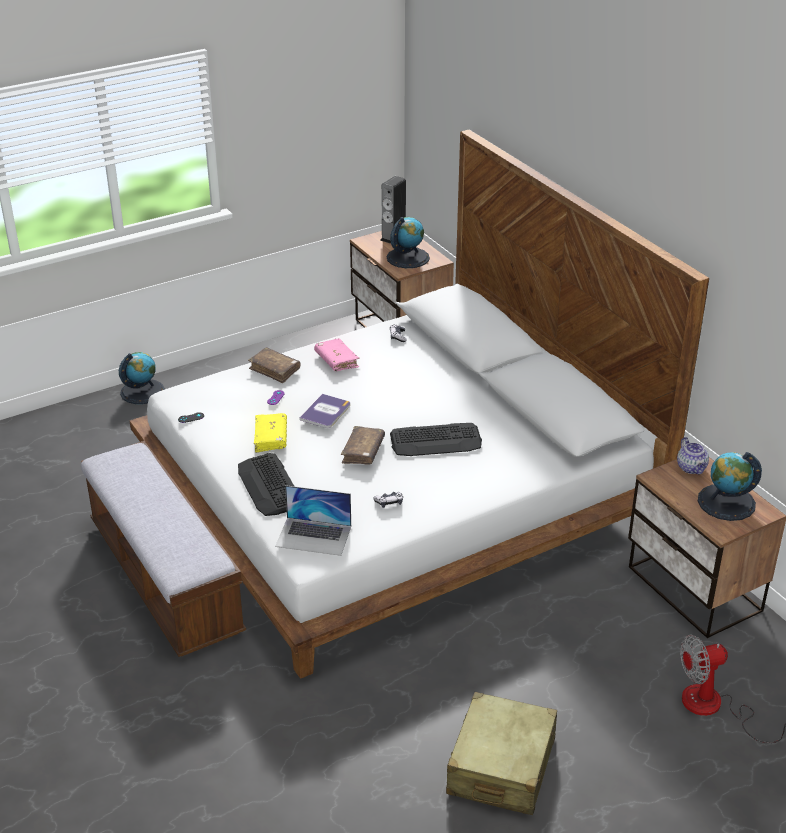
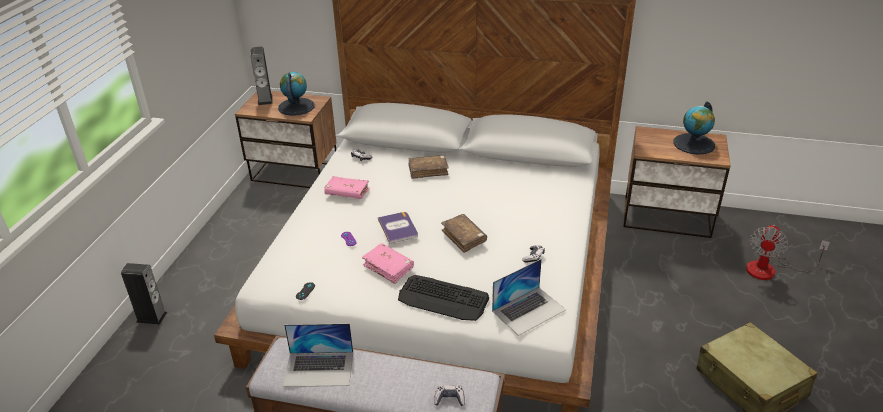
camera: 45 degrees left, 0 degrees up
(130, 478) = (319, 369): none -> laptop
(142, 391) = (151, 317): globe -> speaker
(174, 555) = (449, 399): none -> game controller
(271, 438) = (388, 267): yellow book -> pink book
(275, 370) = (314, 222): brown book -> brown book (428, 170)
(436, 441) = (494, 204): keyboard -> none
(692, 468) = (650, 137): teapot -> none

